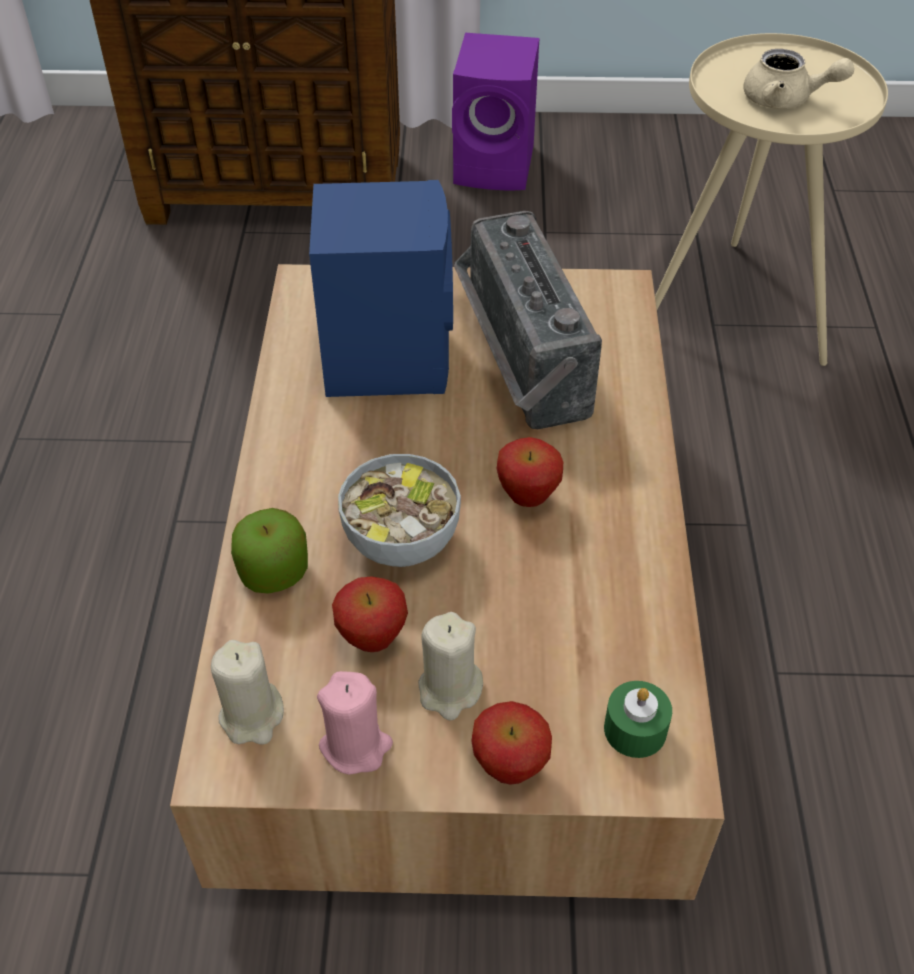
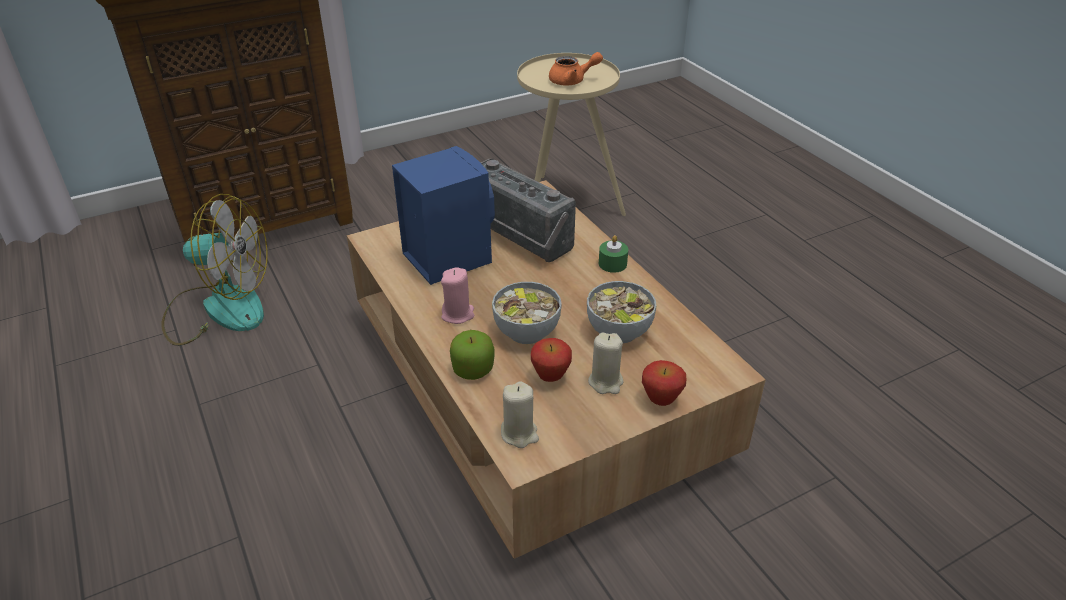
camera: 30 degrees left, 10 degrees down
(132, 302) = (219, 308): none -> fan
(356, 746) = (582, 423): pink candle -> pink candle (458, 314)
(497, 166) = (390, 176): purple speaker -> none
(527, 498) = (572, 291): apple -> none
(546, 605) = (619, 331): none -> bowl
(635, 729) = (701, 362): green candle -> green candle (612, 264)
(786, 100) = (572, 81): beige teapot -> orange teapot

